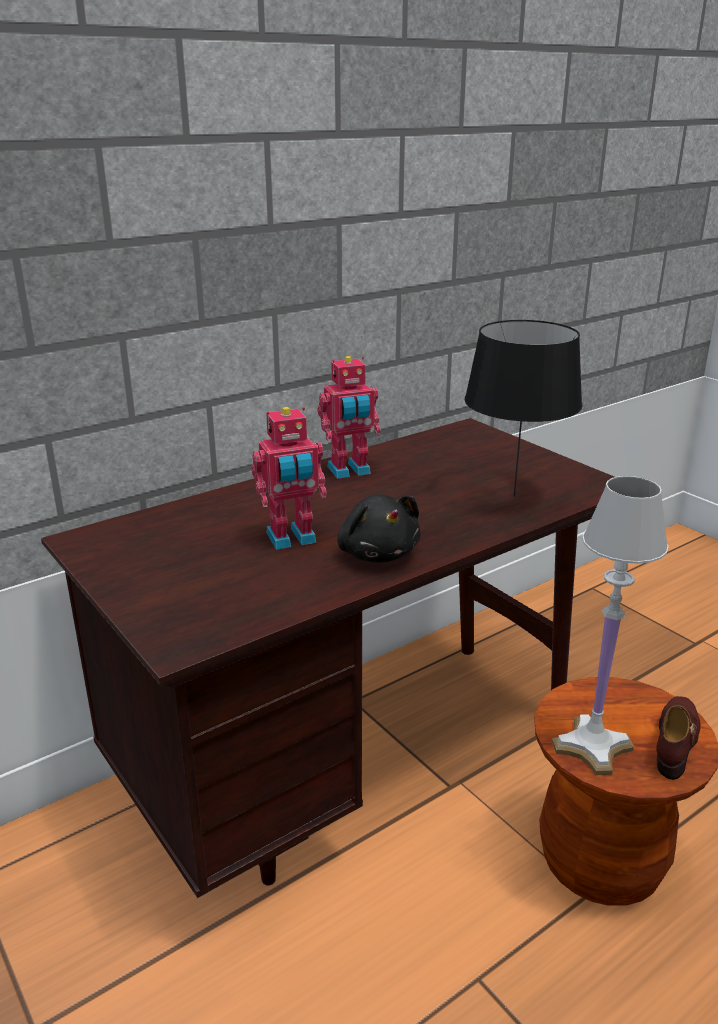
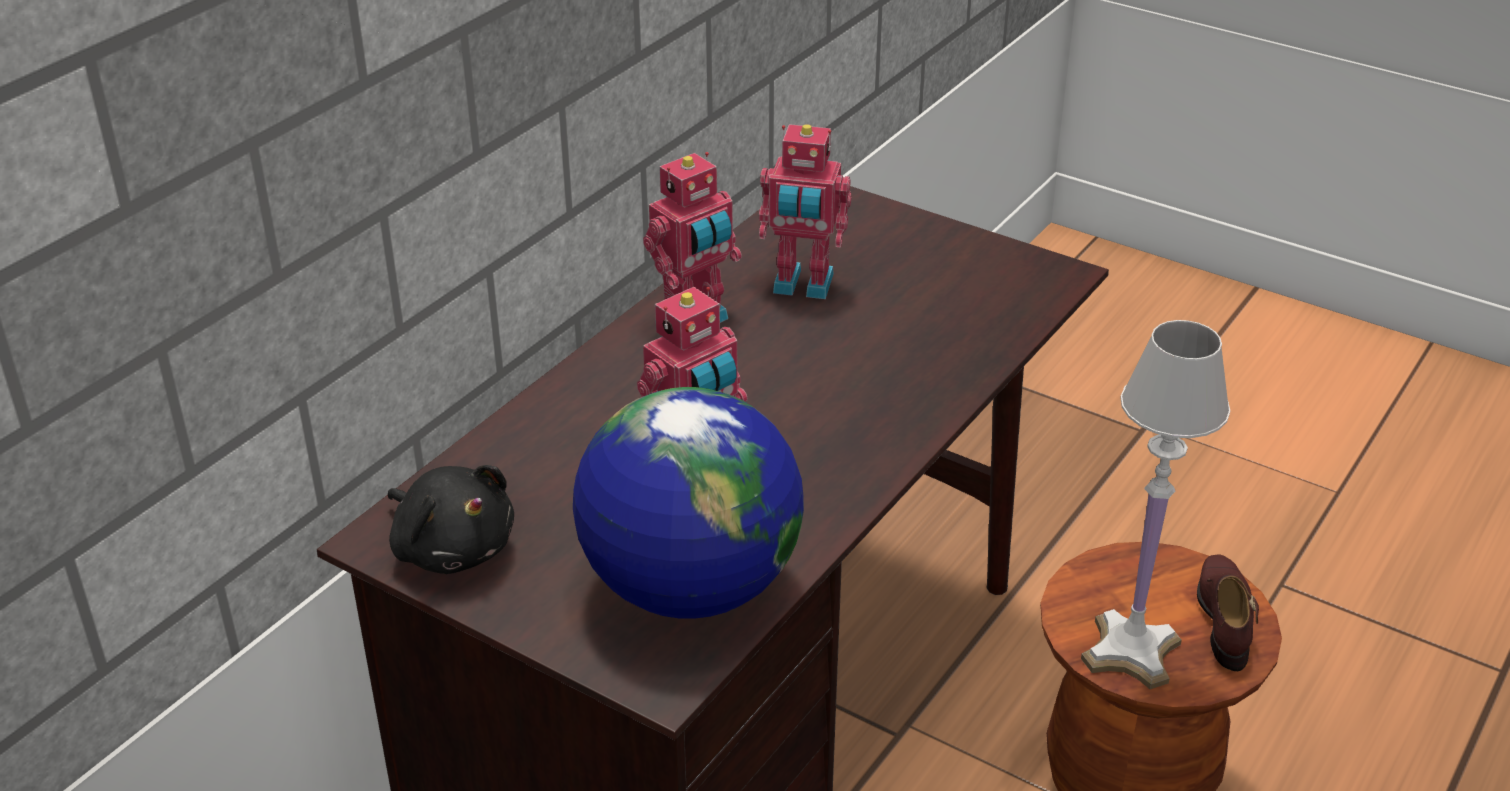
camera: 20 degrees left, 10 degrees up
(237, 599) = (689, 587): none -> globe
(377, 553) = (827, 465): black plush toy -> black plush toy (452, 548)
(428, 466) = (802, 286): none -> toy robot
(515, 496) = (953, 320): black table lamp -> none

